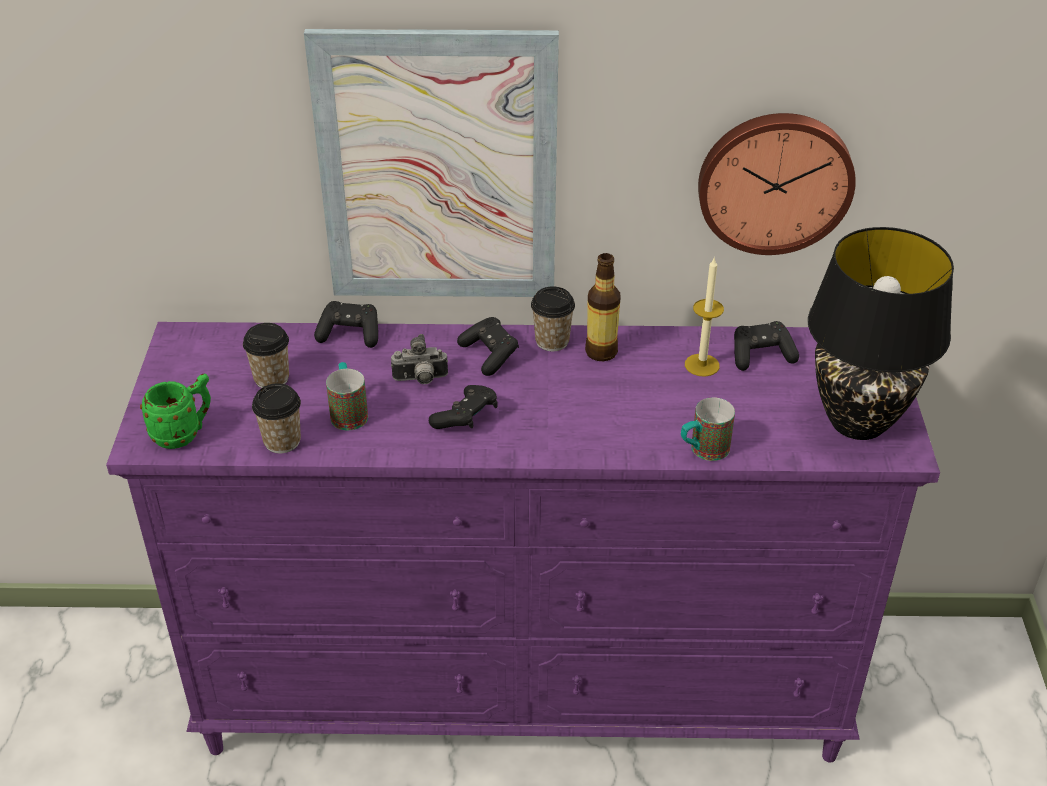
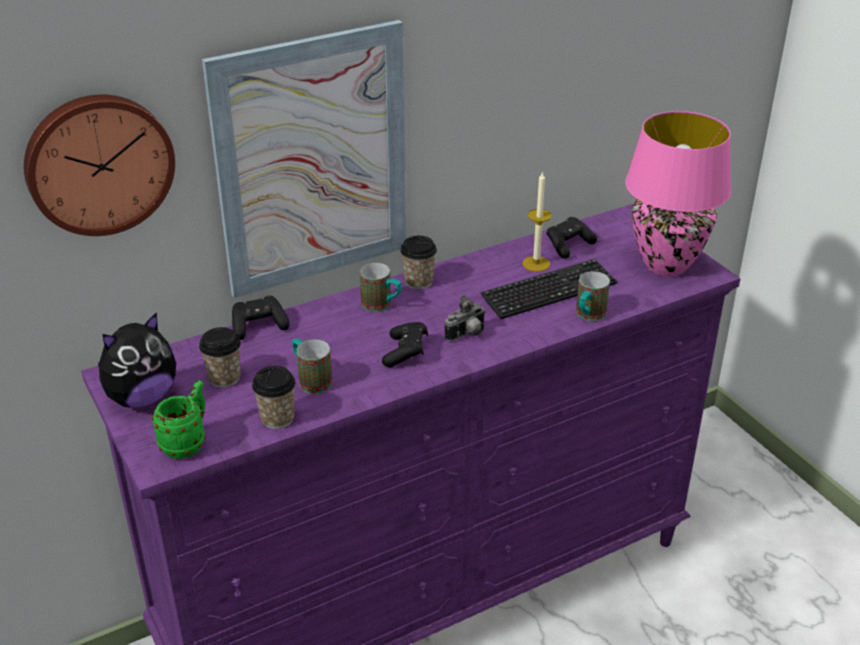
camera: 30 degrees left, 5 degrees down
(184, 370) = (141, 397): none -> plush toy
(420, 380) = (346, 339): camera -> camera (467, 335)
(490, 355) = (382, 305): black game controller -> mug
(601, 352) = (460, 278): bottle -> none
(685, 404) = (549, 291): none -> keyboard
(774, 181) = (549, 109): wall clock -> wall clock (98, 163)
(858, 421) = (666, 265): black table lamp -> pink table lamp

